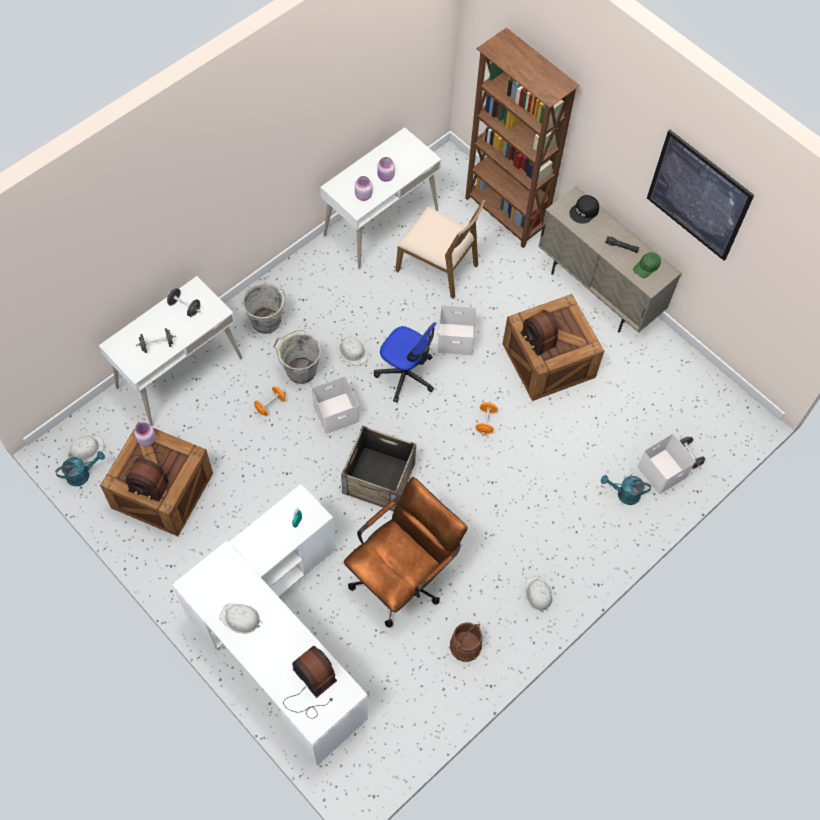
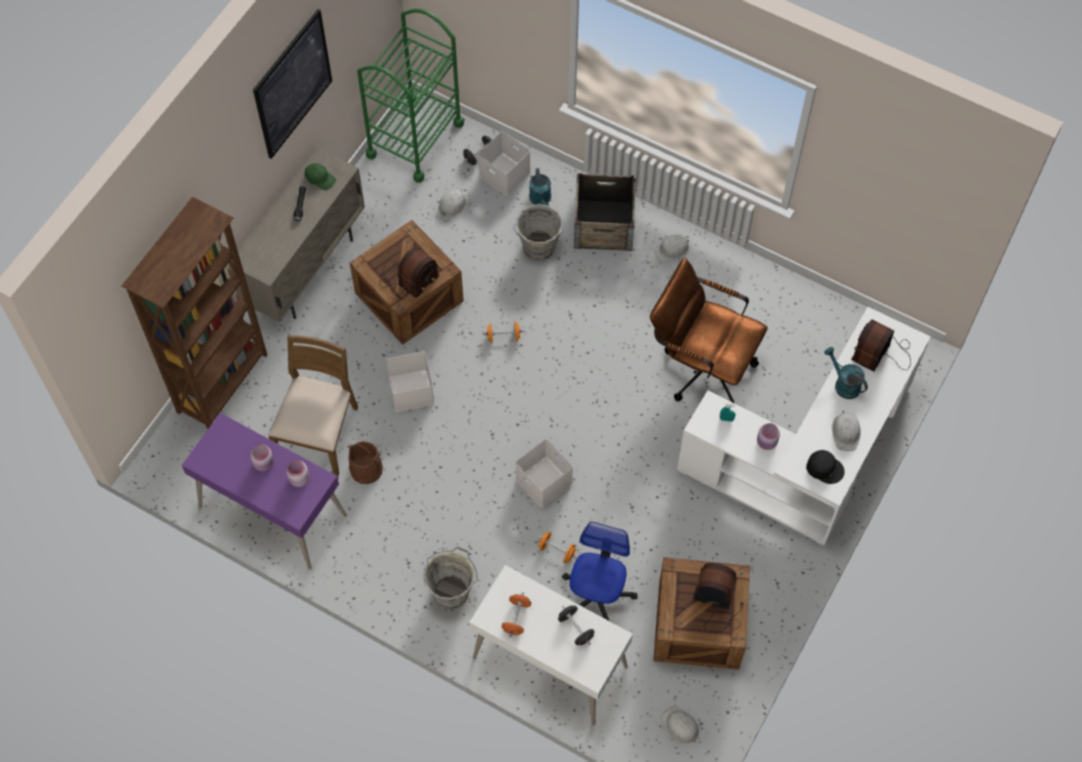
camera: 105 degrees left, 0 degrees up
(82, 474) = (712, 717): turquoise watering can -> turquoise watering can (843, 384)
(146, 439) = (675, 622): pink jar -> pink jar (766, 443)
(147, 477) = (718, 603): radio -> radio turned 75 degrees counterclockwise
(185, 307) = (516, 618): black dumbbell -> orange dumbbell
(300, 370) = (503, 535): grey bucket -> grey bucket (538, 248)
(353, 351) = (460, 488): white hard hat -> white hard hat (453, 204)
(379, 478) = (604, 417): crate -> crate (604, 224)
(380, 222) = (272, 512): white desk -> purple desk
(406, 375) = (472, 427): office chair -> office chair (597, 595)
(465, 646) = (747, 295): brown bucket -> brown bucket (366, 469)
(584, 211) = (262, 248): black cap -> black cap (825, 468)
(719, 407) = (415, 139): none -> green cart

